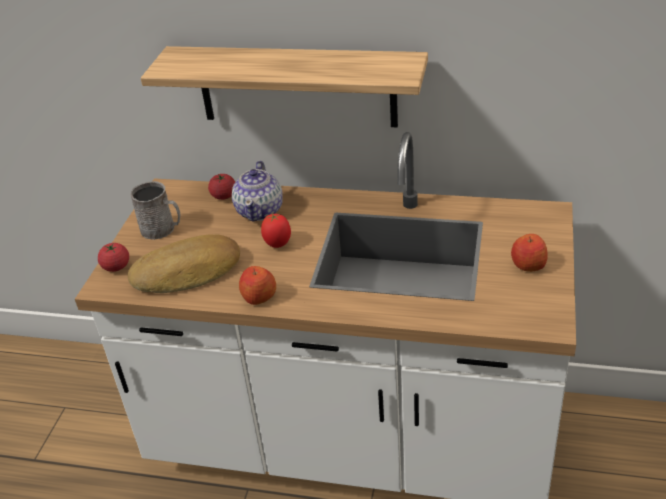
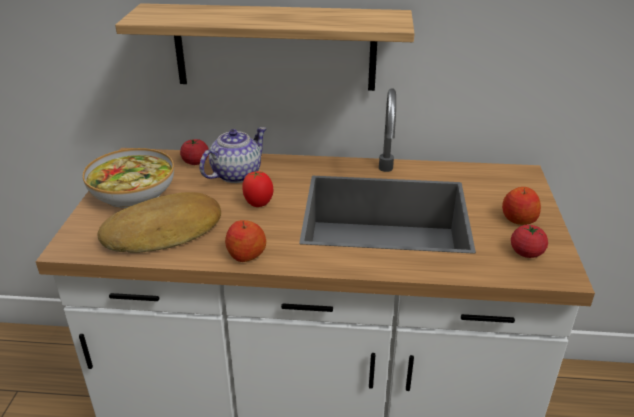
camera: 10 degrees left, 5 degrees down
(116, 267) = (83, 228): tomato -> tomato (526, 253)
(162, 229) = (133, 192): grey mug -> bowl
(260, 210) = (235, 174): teapot -> teapot turned 135 degrees counterclockwise

